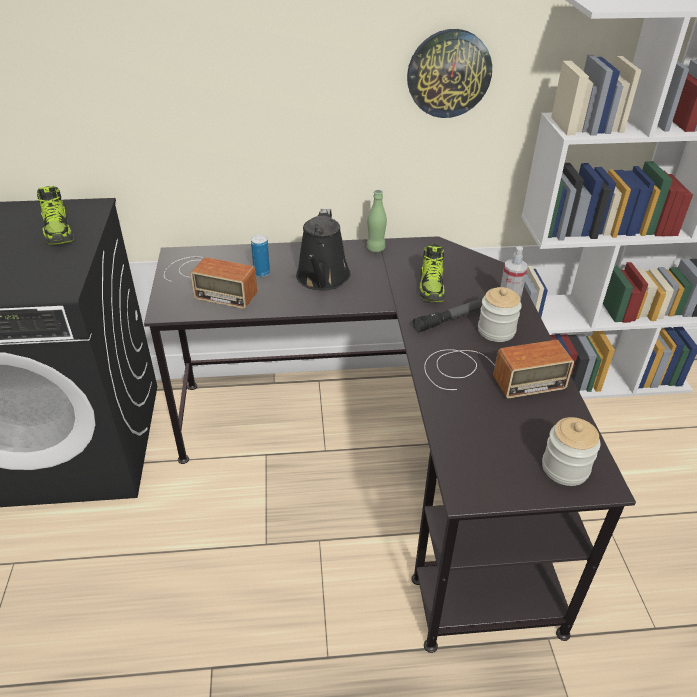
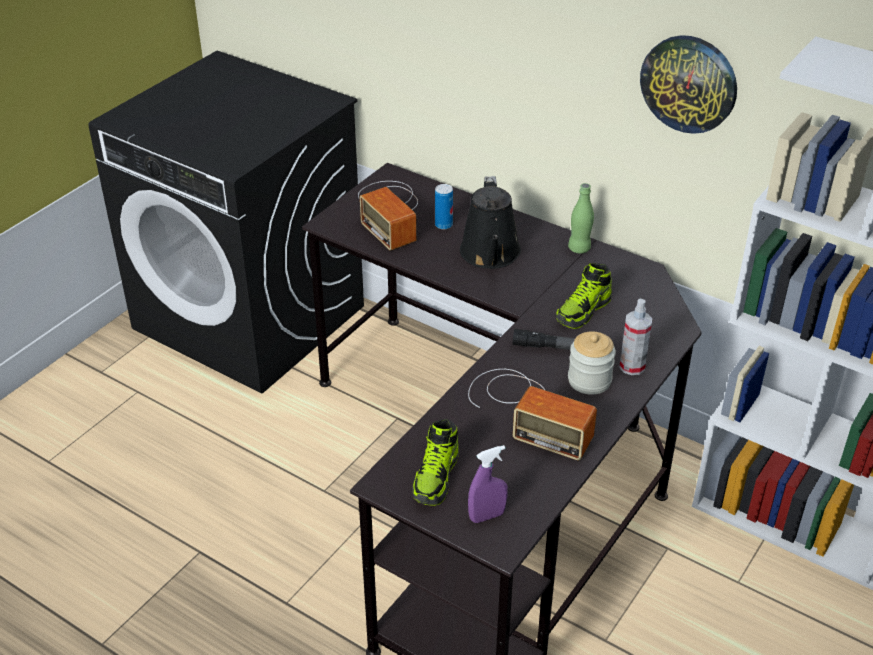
camera: 40 degrees right, 0 degrees up
(59, 231) = (281, 114): shoe -> shoe (436, 477)
(322, 279) = (490, 255): black watering can -> black watering can turned 45 degrees counterclockwise
(565, 468) = (487, 516): jar -> purple spray bottle

